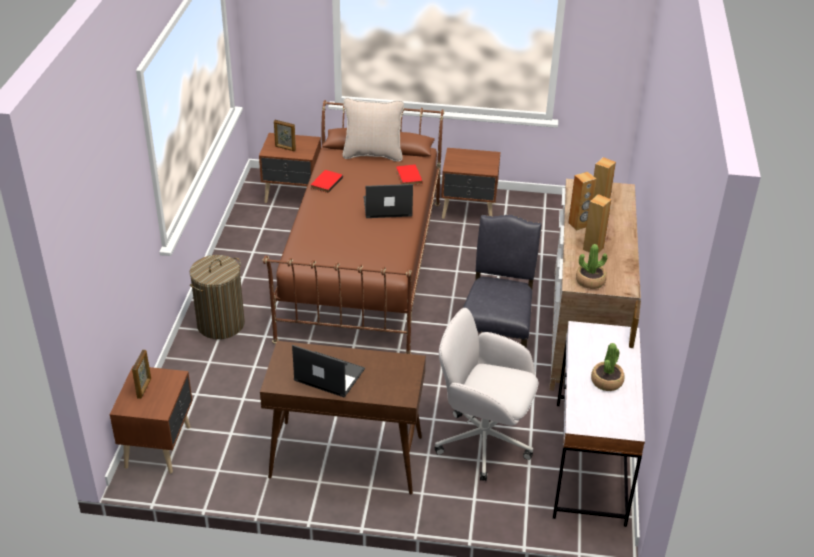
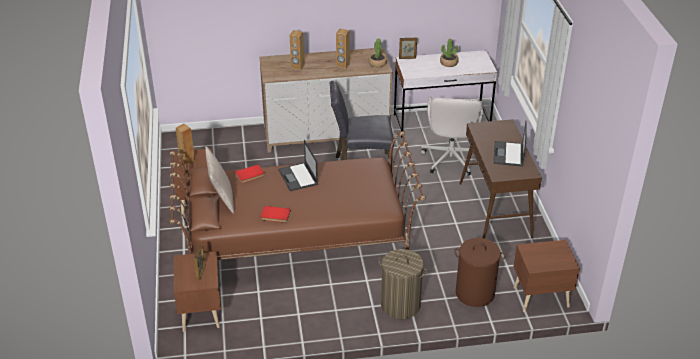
camera: 105 degrees left, 0 degrees up
(144, 388) = (546, 259): picture frame -> none
(201, 389) = (475, 293): none -> brown laundry basket
(579, 224) = (318, 72): brown speaker -> brown speaker (187, 161)

